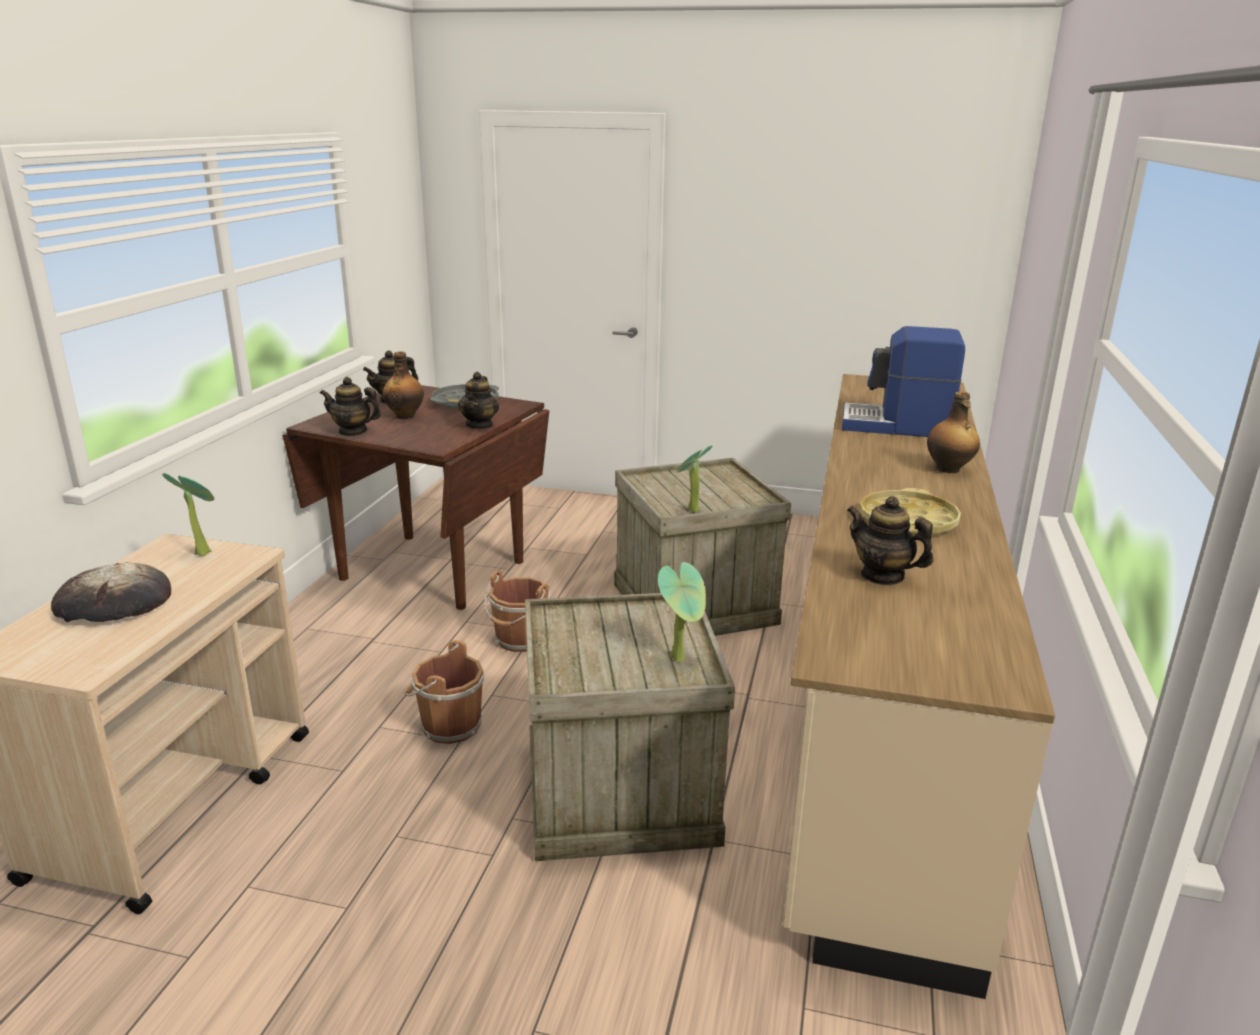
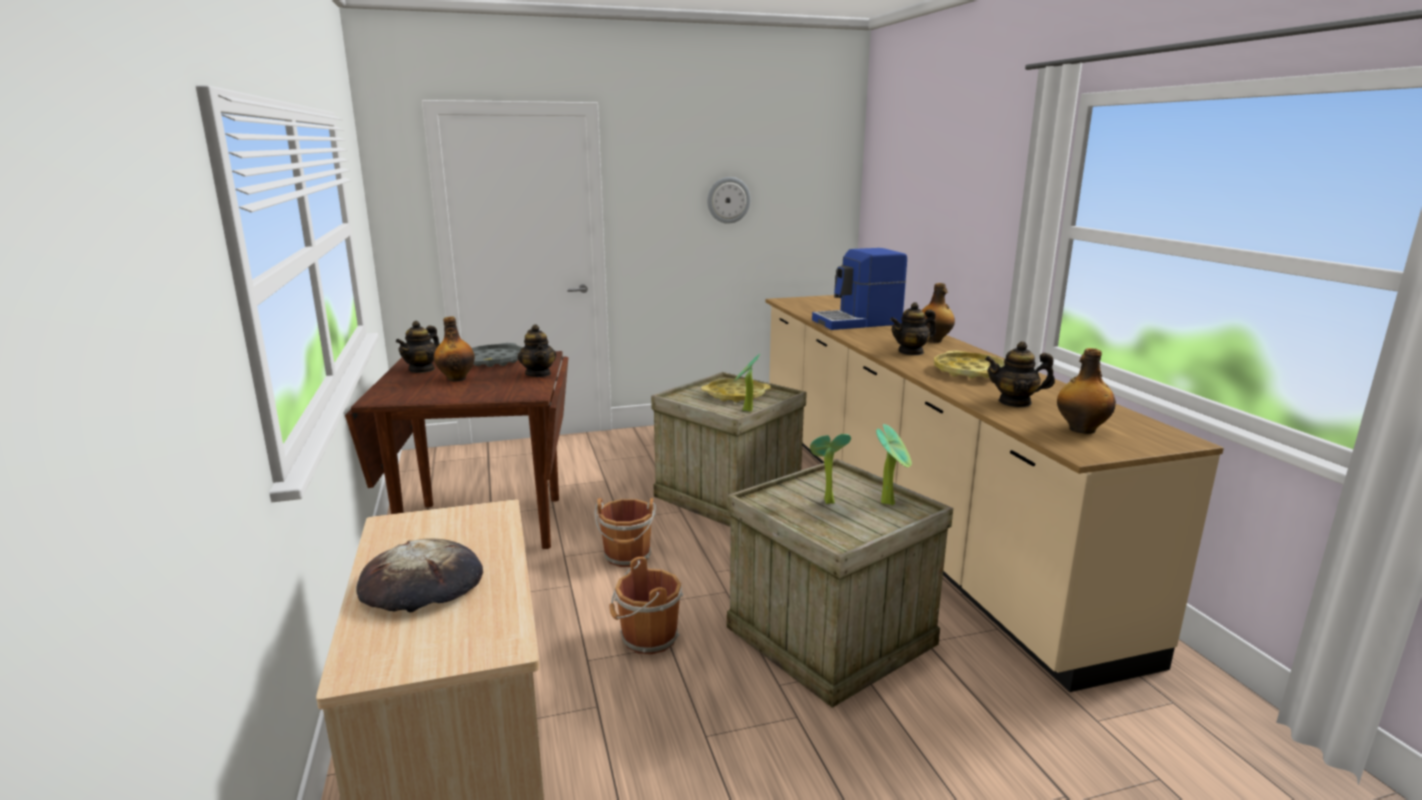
camera: 30 degrees left, 5 degrees down
(203, 552) = (440, 521): potted plant -> potted plant (826, 501)
(353, 432) = (428, 398): teapot -> teapot (911, 352)
(708, 489) = (736, 395): none -> yellow tray
(821, 241) = (728, 200): none -> wall clock
(894, 633) = (1081, 429): none -> bottle

